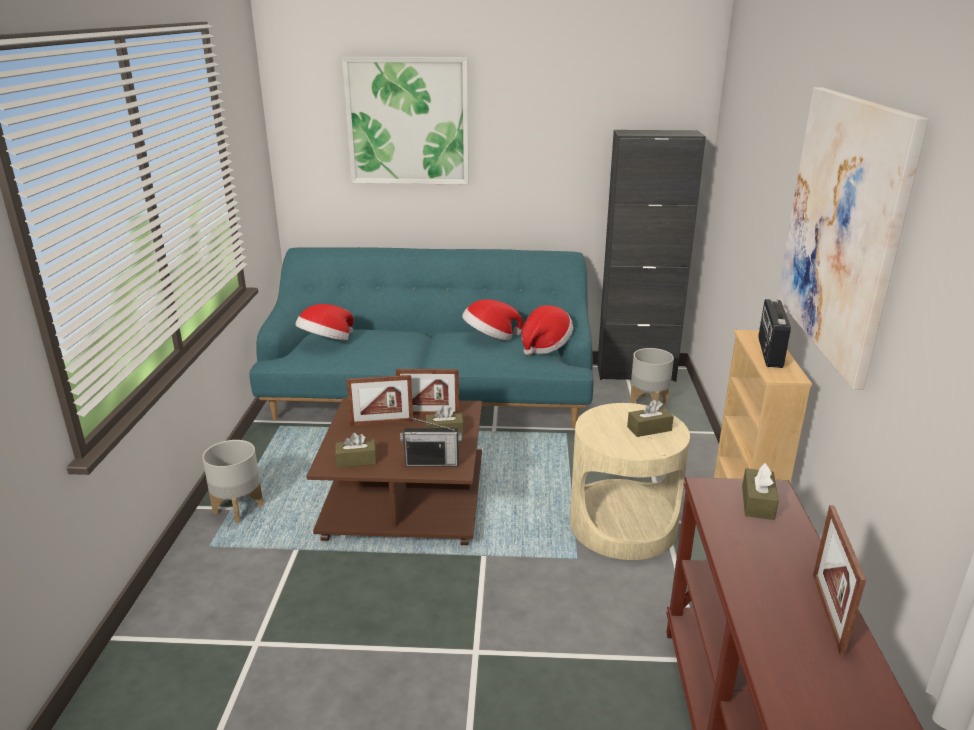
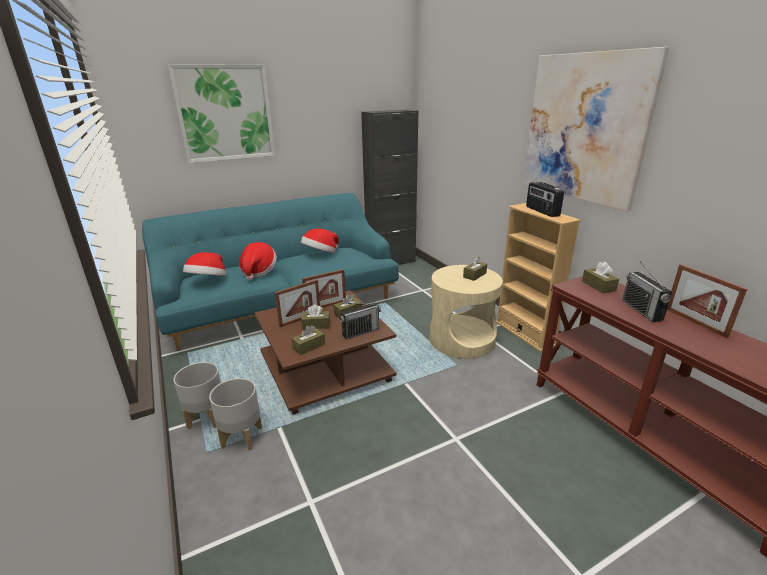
camera: 30 degrees left, 0 degrees up
(391, 436) = (316, 325): none -> brown tissue box
(545, 346) = (358, 251): hat -> hat (258, 271)
(648, 403) = (412, 276): grey planter -> grey planter (242, 437)
(766, 562) = (641, 310): none -> radio

